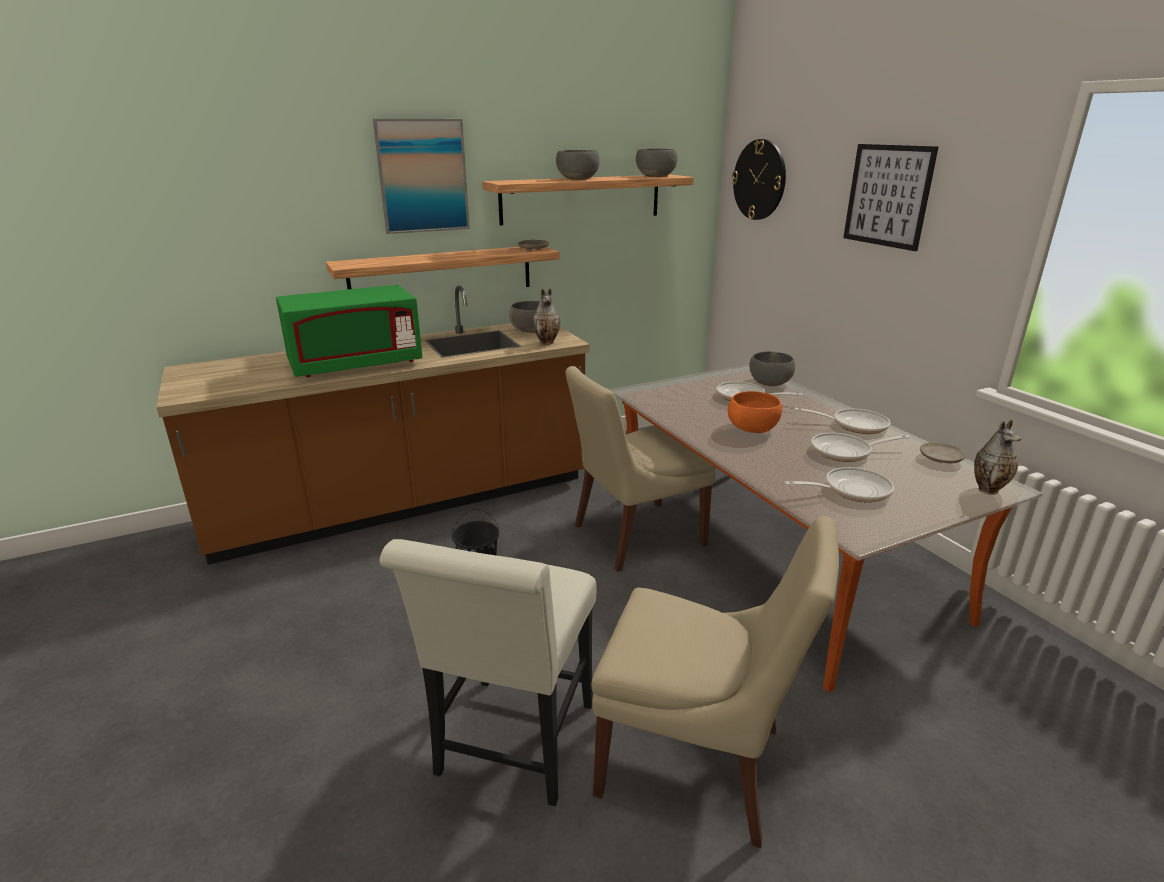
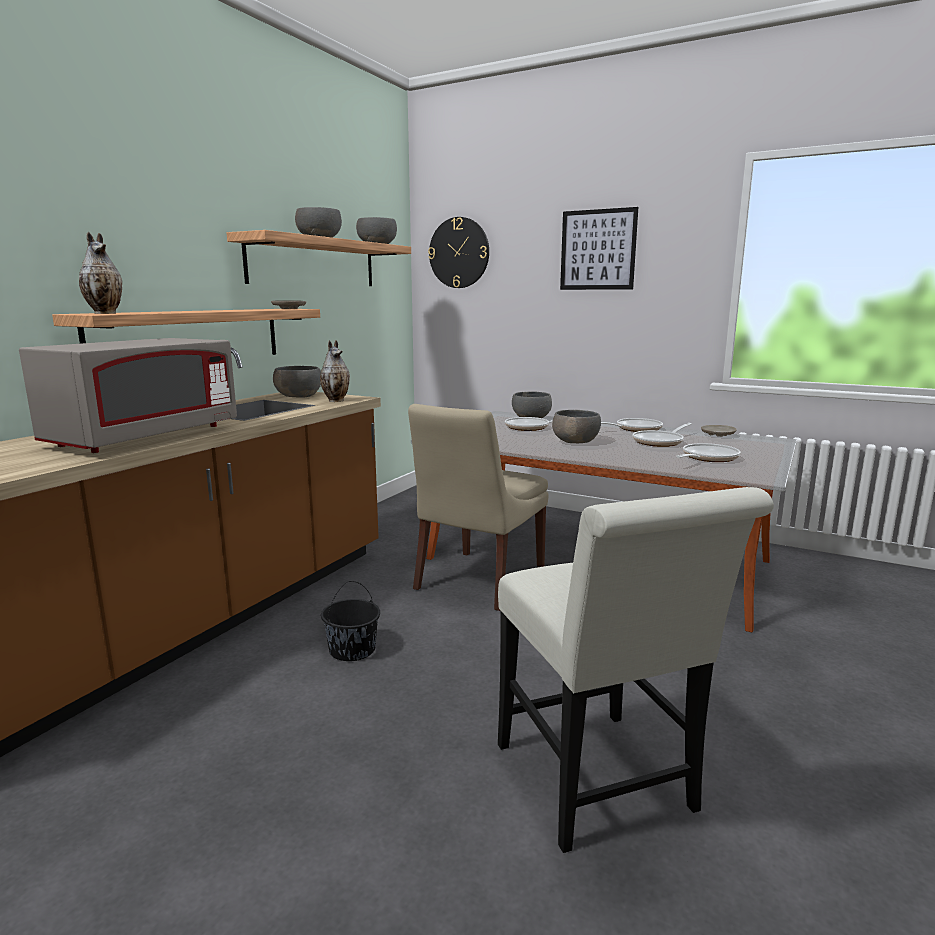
camera: 35 degrees left, 10 degrees down
(356, 365) = (145, 437): green microwave -> grey microwave
(422, 176) = (166, 217): picture -> none
(697, 763) = (746, 718): beige chair -> none
(752, 428) = (575, 442): orange bowl -> grey bowl
(988, 489) = (771, 443): vase -> vase (106, 313)

